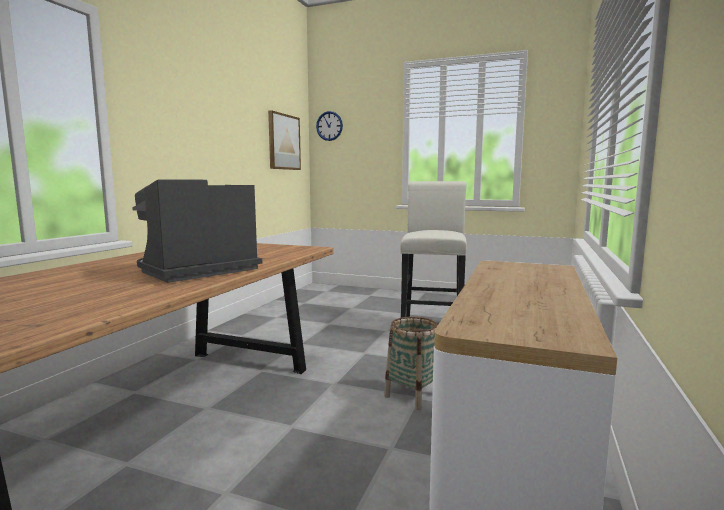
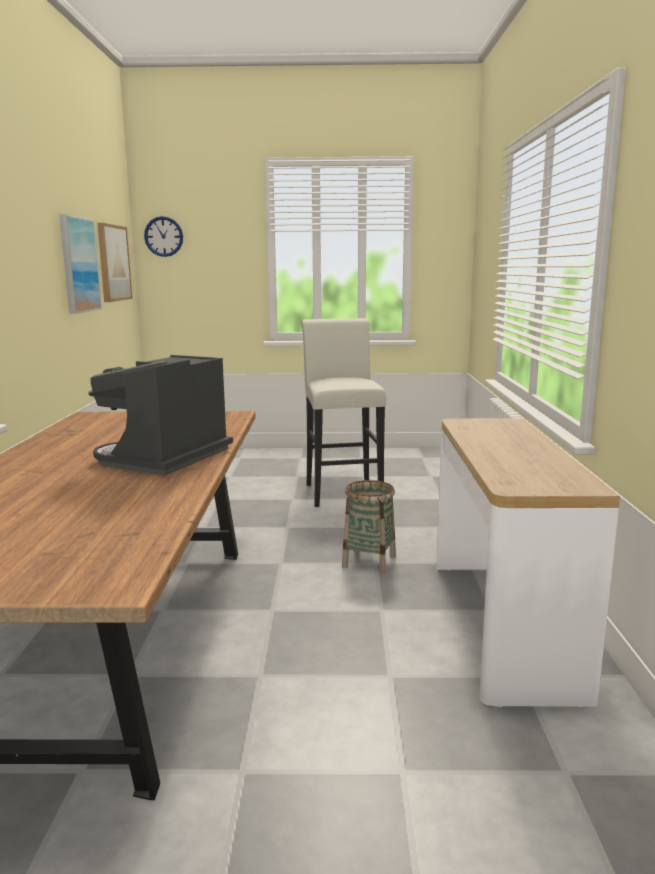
camera: 20 degrees left, 5 degrees up
(243, 137) = (78, 265): none -> picture

